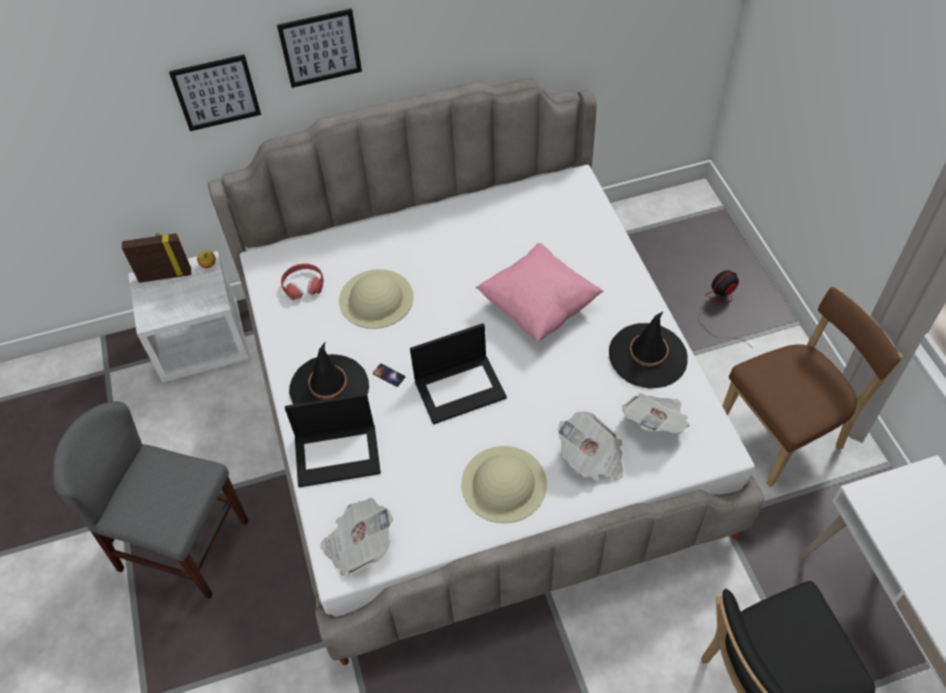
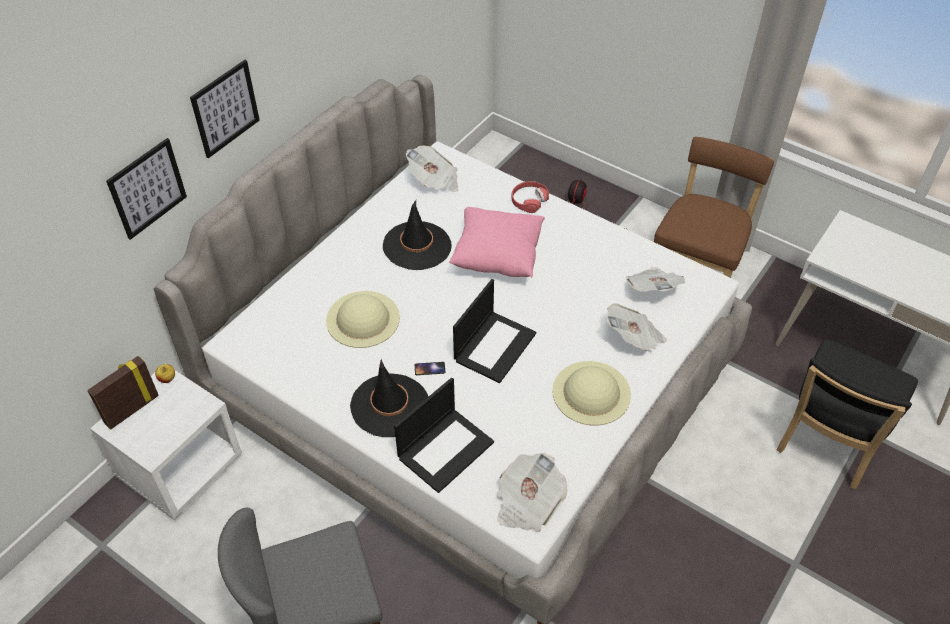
camera: 40 degrees left, 5 degrees down
(303, 285) = (289, 342): red headphones -> red headphones (529, 200)
(549, 202) = (434, 181): none -> newspaper
(648, 356) = (606, 250): black hat -> black hat (417, 246)

